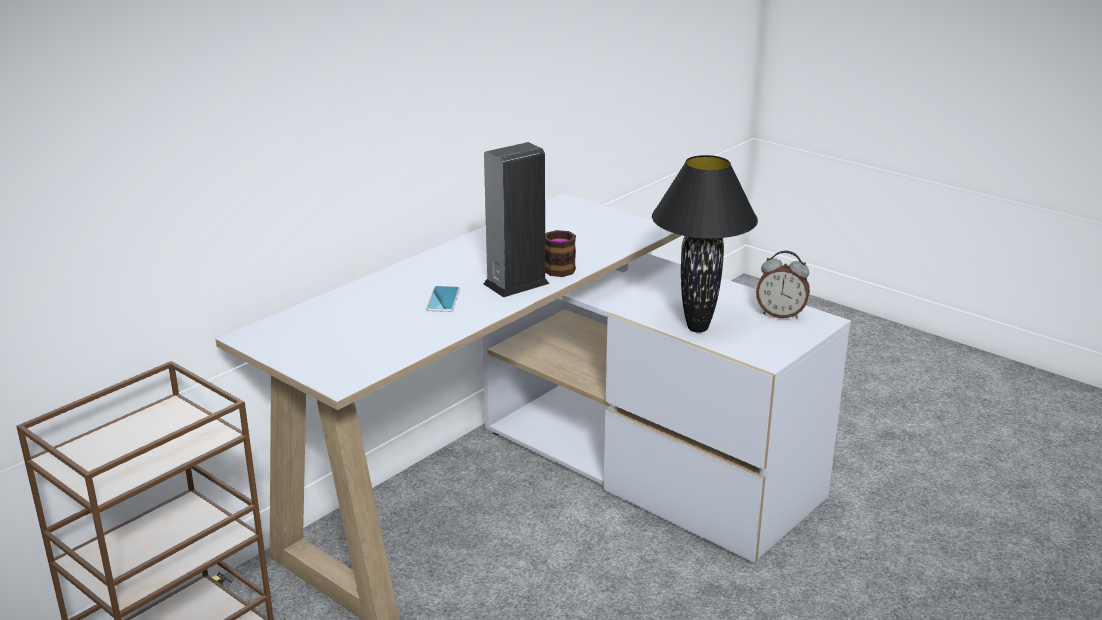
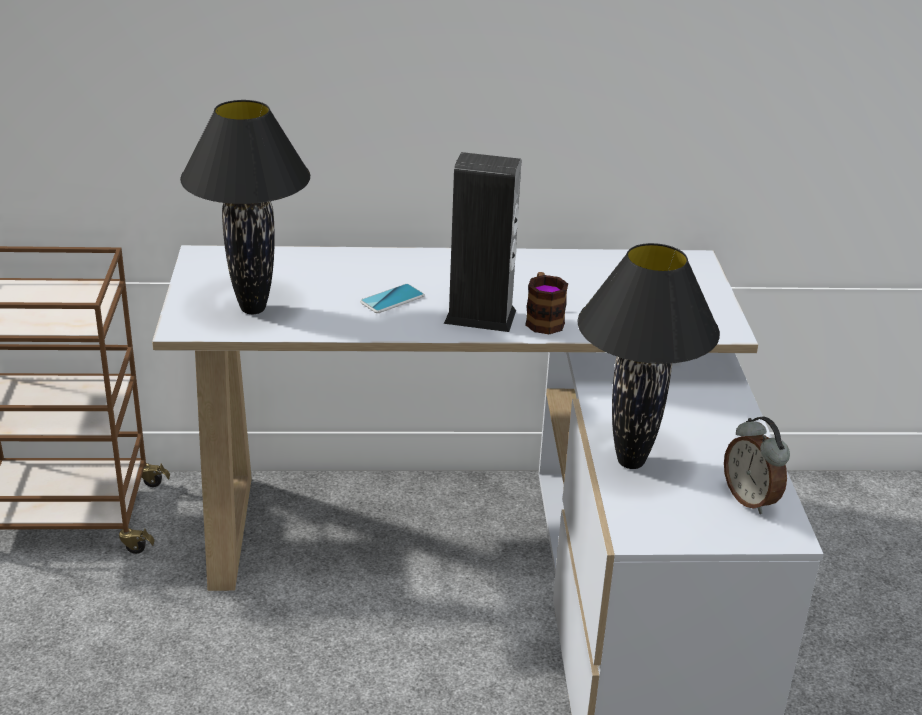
camera: 45 degrees right, 5 degrees up
(366, 348) = (254, 309): none -> black table lamp

